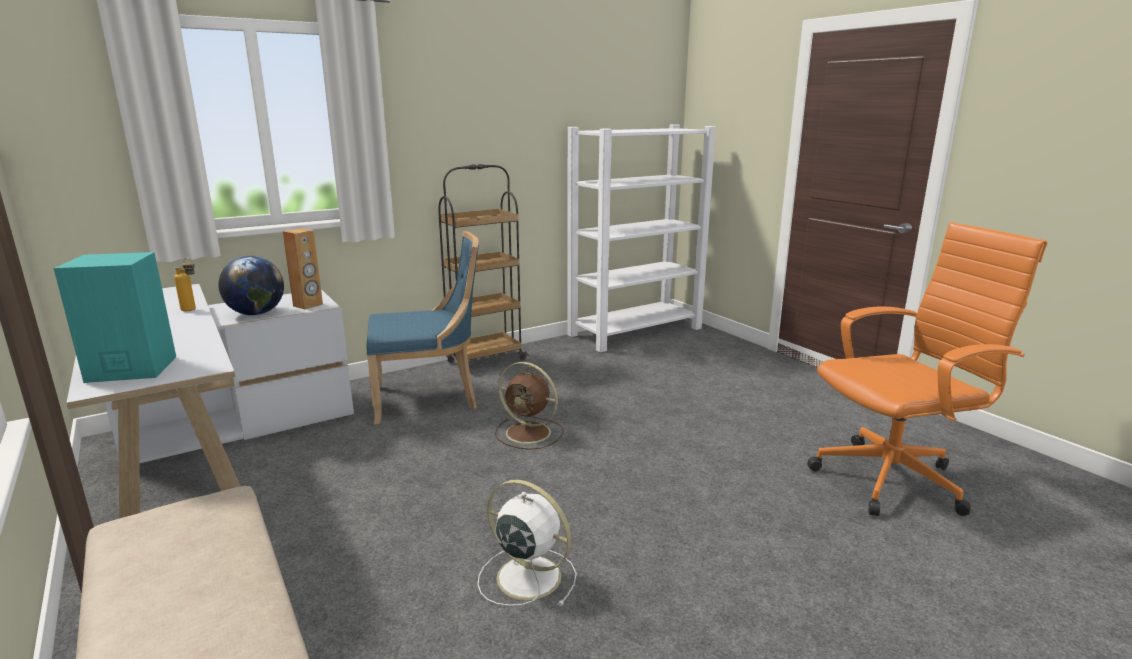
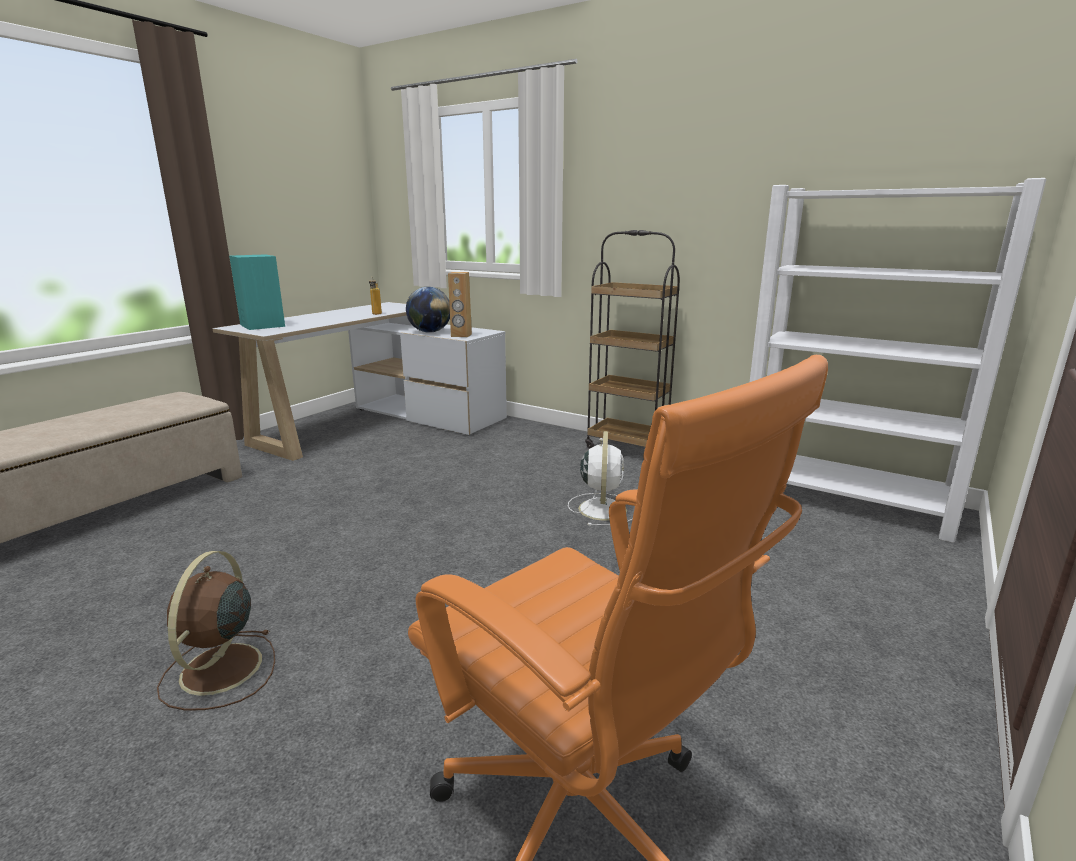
camera: 65 degrees right, 0 degrees up
(429, 399) = (523, 450): blue chair -> none
(526, 576) = (256, 555): white fan -> white fan (602, 508)
(530, 433) = (495, 503): brown fan -> brown fan (219, 671)

